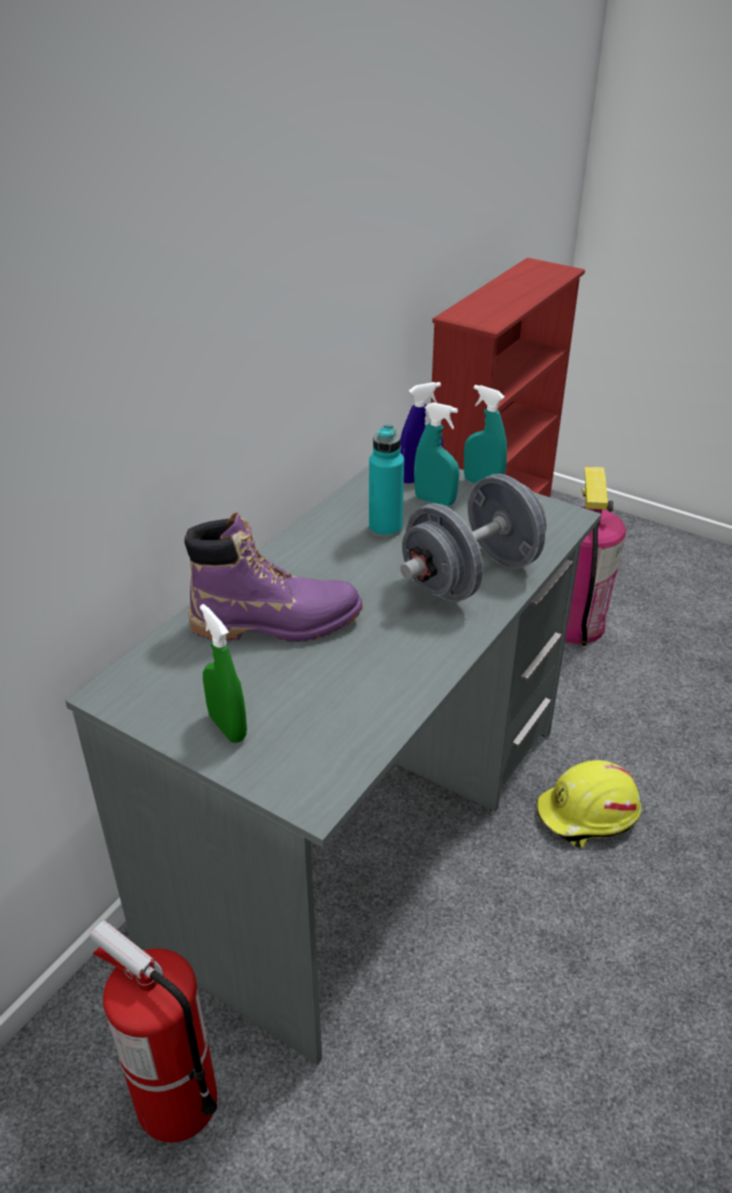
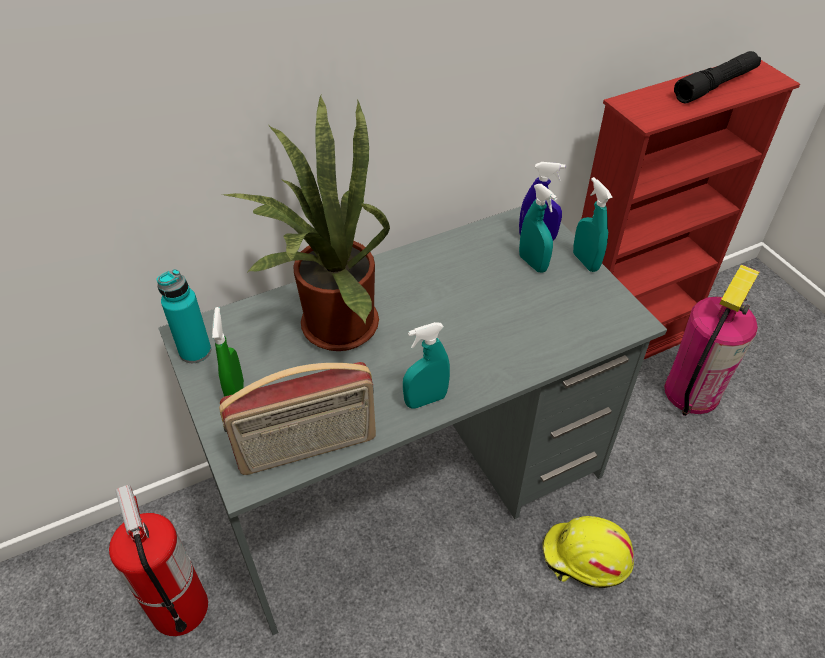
camera: 30 degrees right, 10 degrees up
(276, 623) = (331, 325): purple boot -> potted plant
(355, 742) = (307, 449): none -> radio
(385, 529) = (473, 275): turquoise bottle -> turquoise bottle (195, 351)
(437, 651) = (425, 400): none -> turquoise spray bottle
(471, 577) = (505, 345): grey dumbbell -> none
(520, 285) = (715, 85): none -> black flashlight

